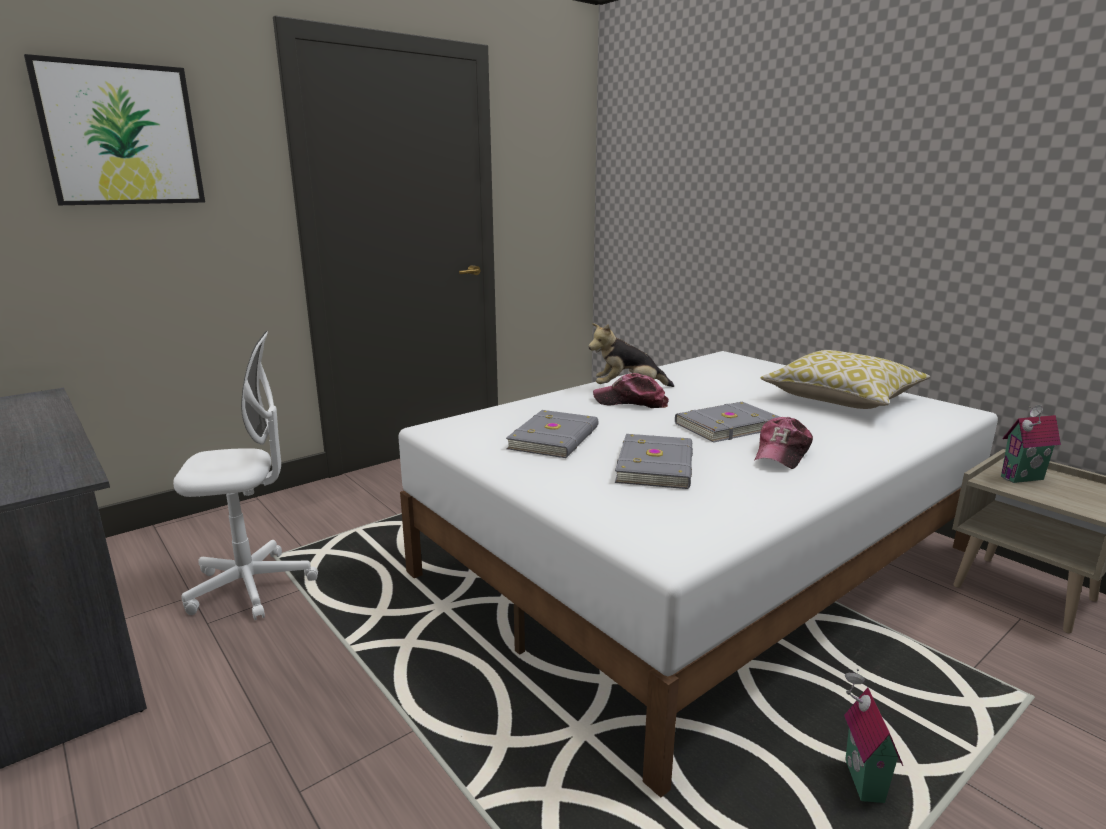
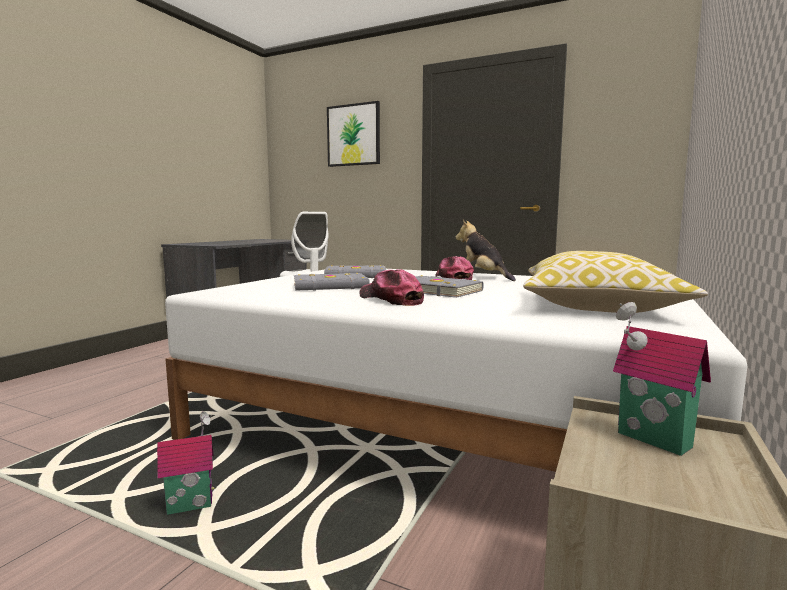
camera: 65 degrees right, 10 degrees down
(782, 454) = (390, 299): cap -> cap turned 45 degrees clockwise

